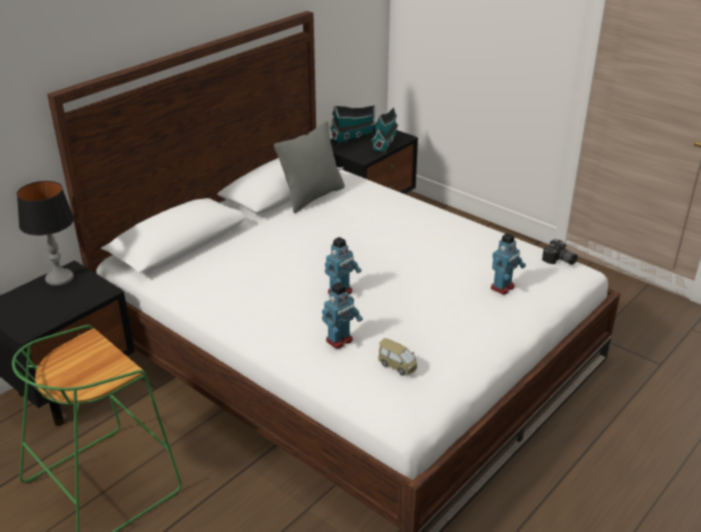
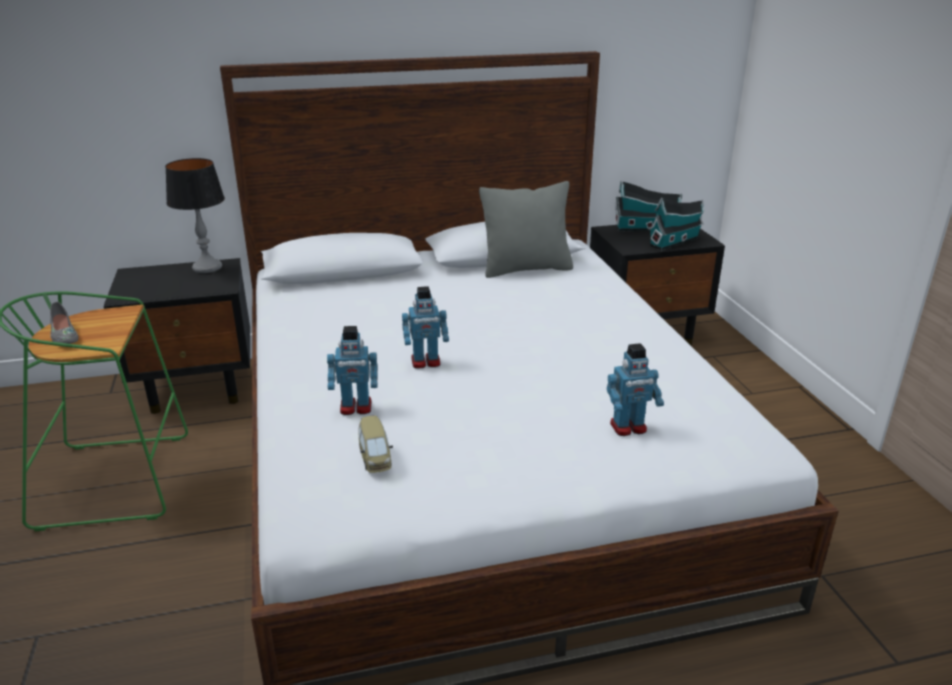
camera: 35 degrees right, 5 degrees down
(70, 376) = (63, 335): none -> grey shoe
(559, 261) = (753, 426): camera -> none

